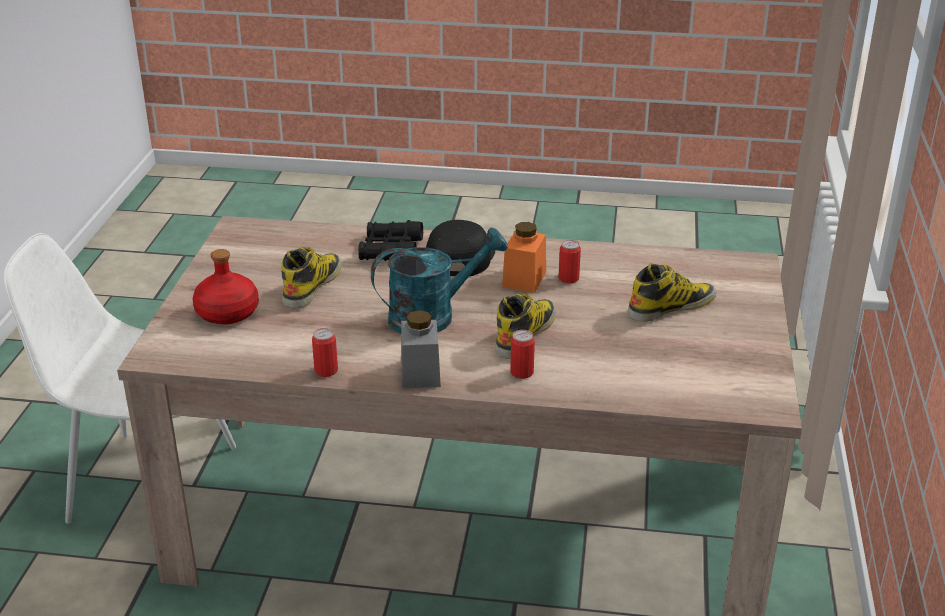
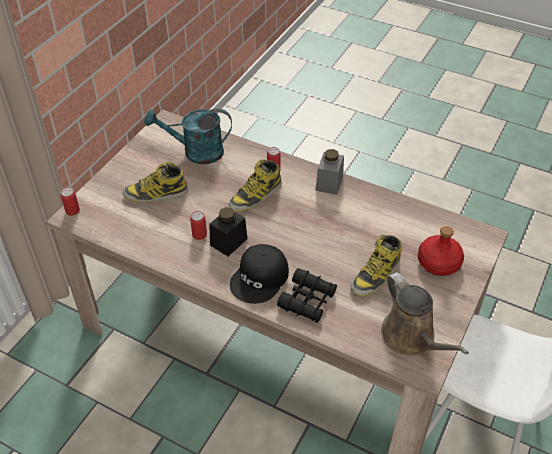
camera: 160 degrees left, 15 degrees up
(257, 245) = (411, 337): none -> brown watering can
(326, 371) = (382, 198): can -> can (72, 211)
(433, 316) = (304, 224): turquoise watering can -> turquoise watering can (196, 152)
(524, 279) = (228, 242): orange jar -> black jar

